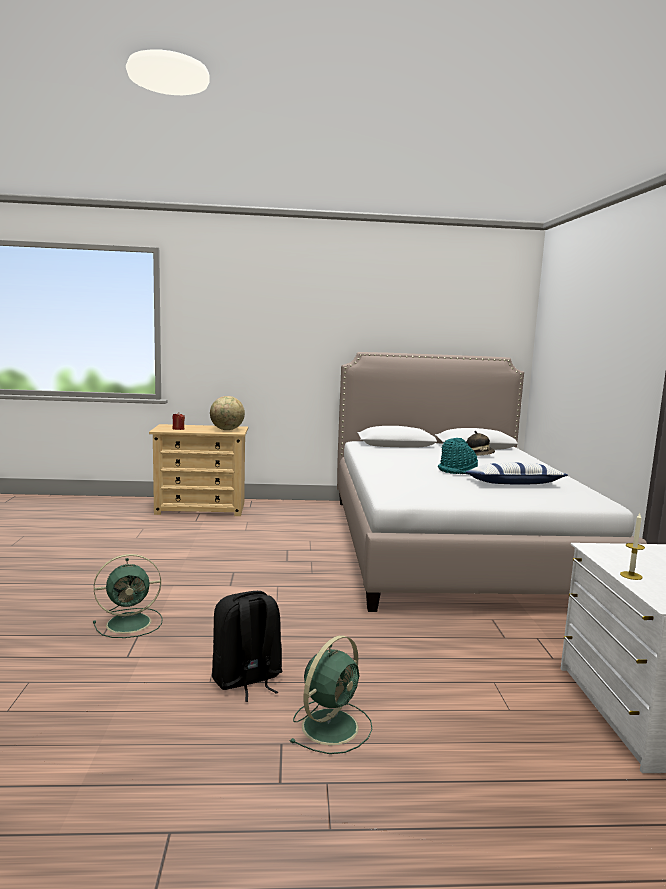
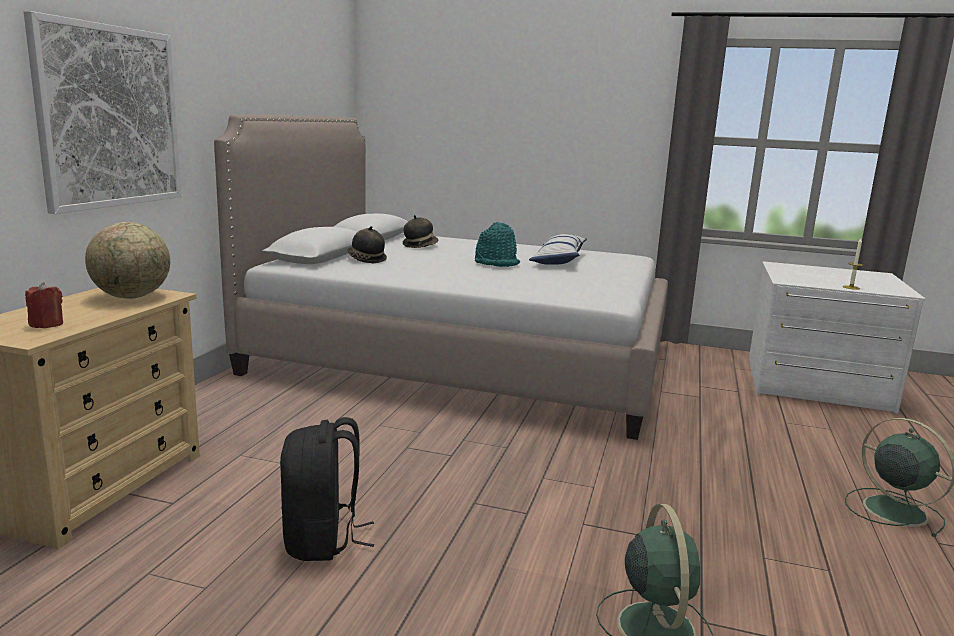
camera: 70 degrees left, 5 degrees up
(247, 680) = (817, 543): black backpack -> black backpack (323, 540)
(275, 351) = (110, 117): none -> picture
(405, 451) = (366, 260): none -> hat

